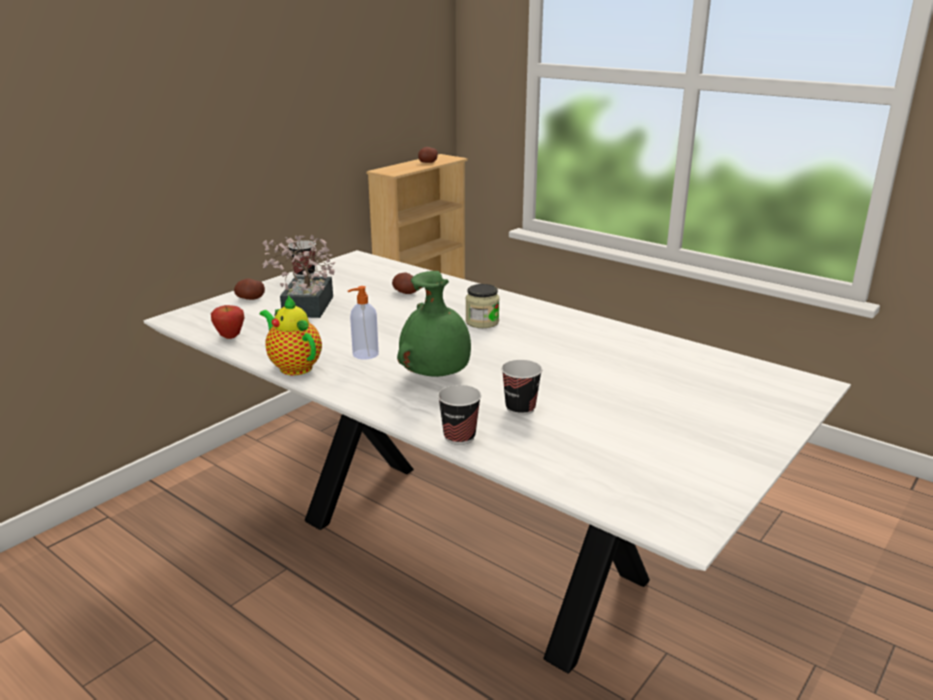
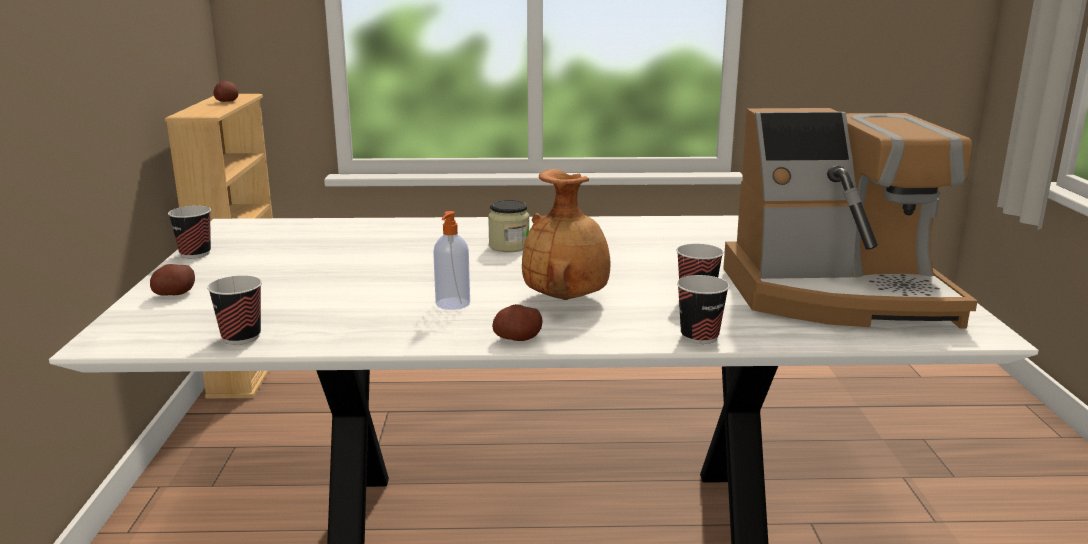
camera: 40 degrees left, 5 degrees down
(230, 337) = (241, 337): apple -> cup
(293, 366) = (396, 338): teapot -> none
(305, 309) = (280, 285): potted plant -> none
(406, 292) = (369, 242): potato -> potato (518, 339)
(436, 375) = (567, 299): green vase -> brown vase
(639, 447) = (838, 294): none -> coffee machine

